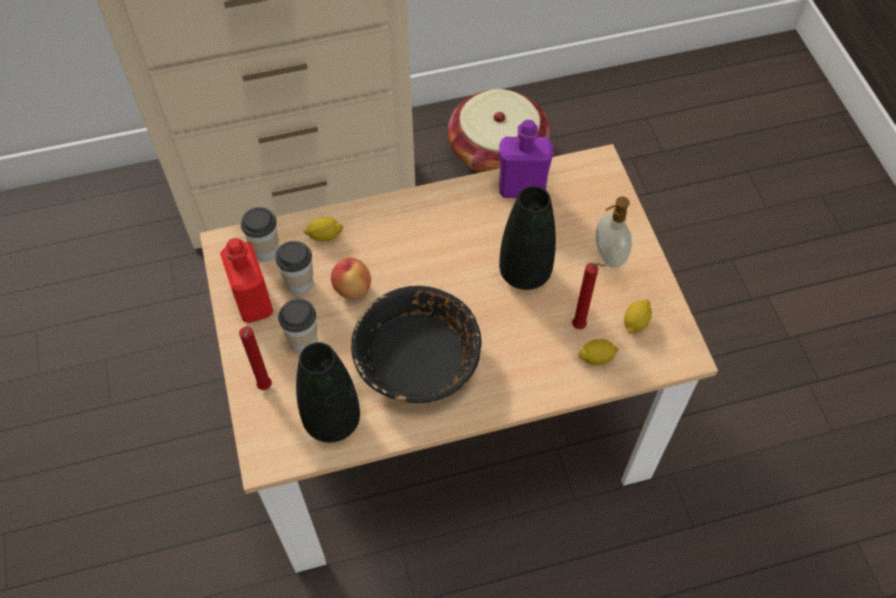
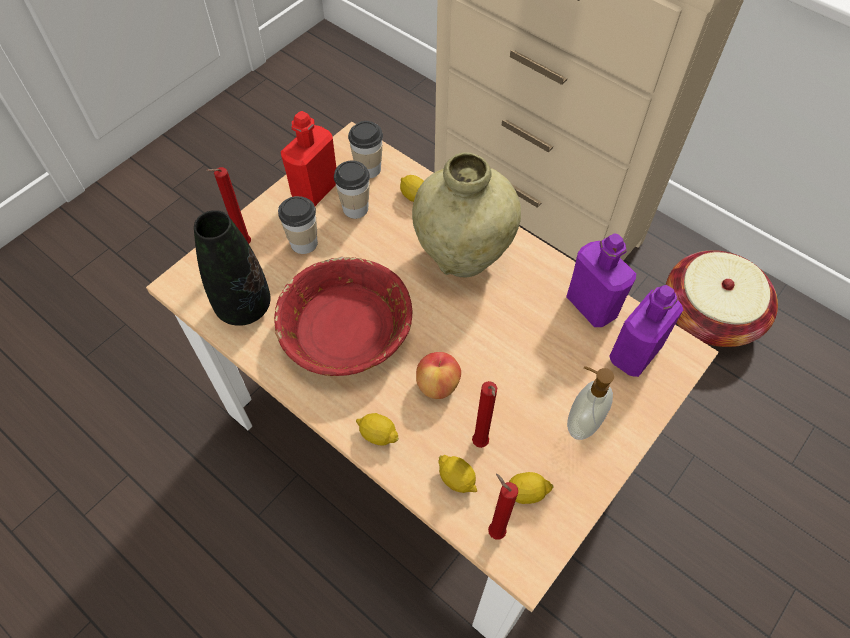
camera: 55 degrees right, 0 degrees up
(352, 288) = (379, 245): apple -> apple (437, 384)
(411, 238) = (463, 255): none -> beige vase
(416, 358) = (346, 330): black bowl -> red bowl
(525, 272) = (501, 362): black vase -> none
(525, 388) = (378, 434): none -> lemon
(579, 190) = (635, 353): none -> purple bottle
(649, 358) = (494, 530): none -> red candle

